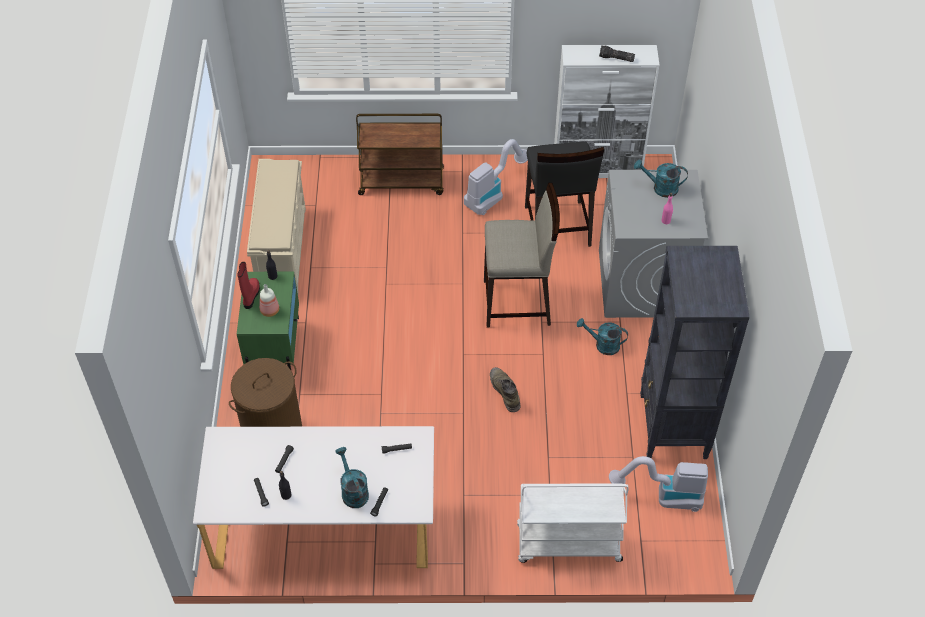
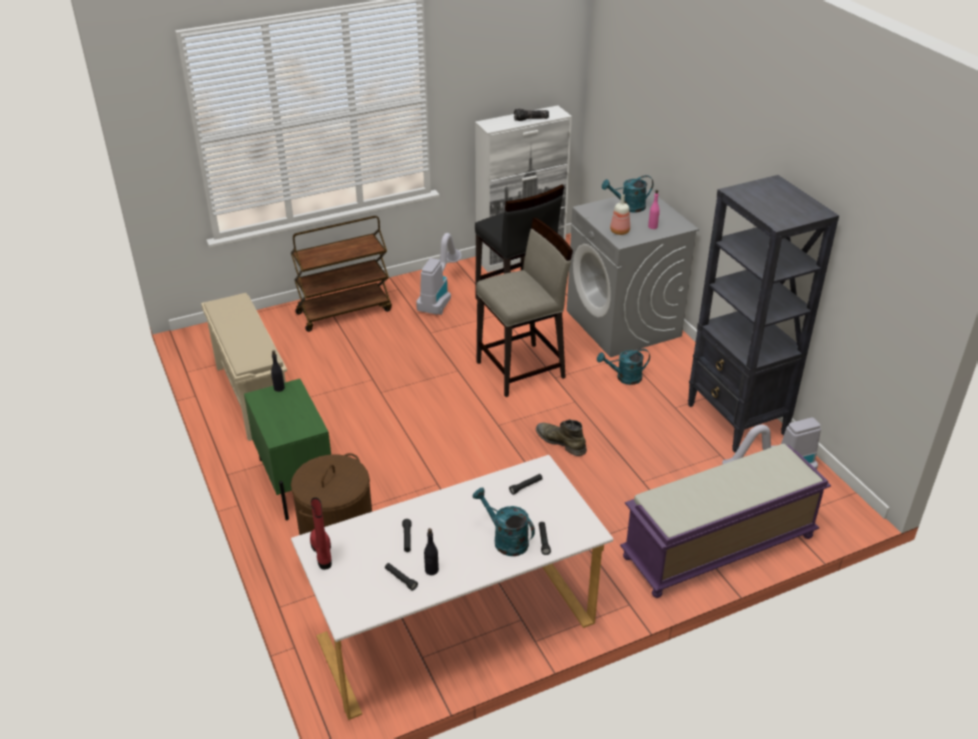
camera: 25 degrees left, 15 degrees down
(251, 296) = (265, 411): red boot -> red boot (322, 552)
(269, 311) = (295, 418): bottle -> bottle (620, 232)
(568, 544) = (718, 548): white cart -> purple bench

